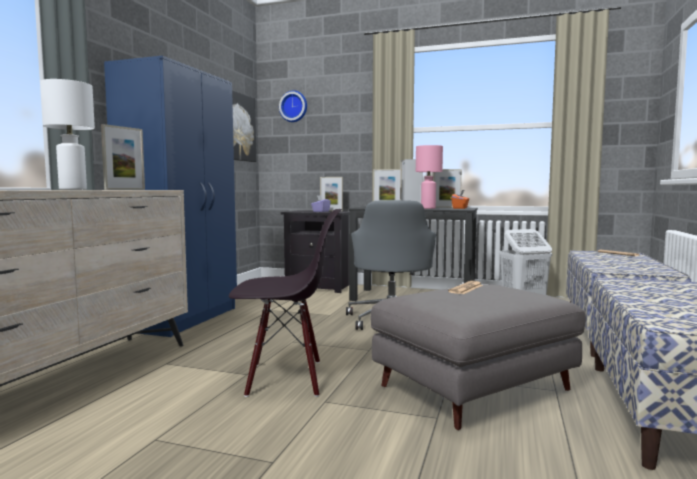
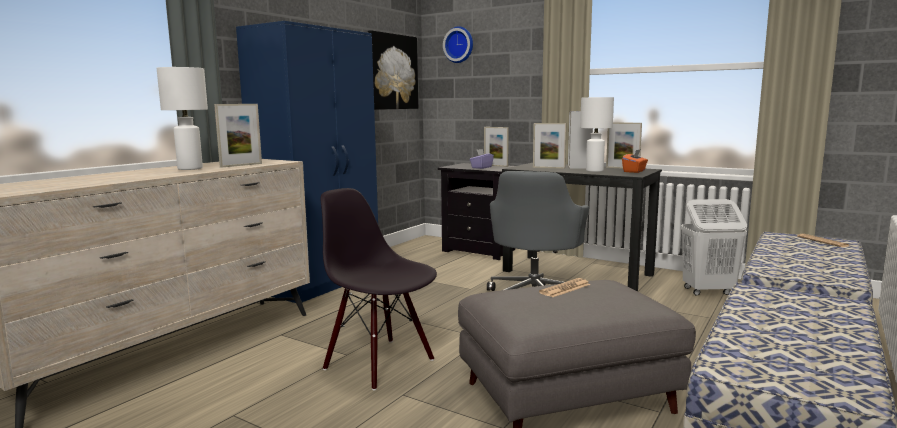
camera: 15 degrees right, 5 degrees up
(285, 378) = (380, 363): black chair -> black chair turned 150 degrees counterclockwise
(427, 208) = (594, 171): pink table lamp -> white table lamp

